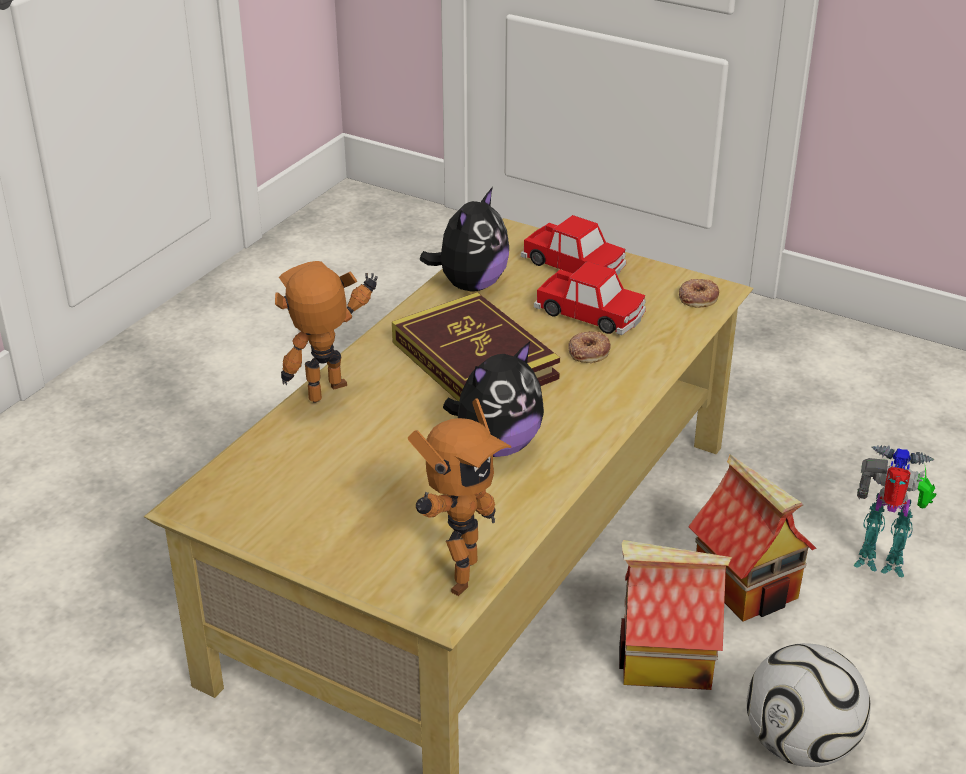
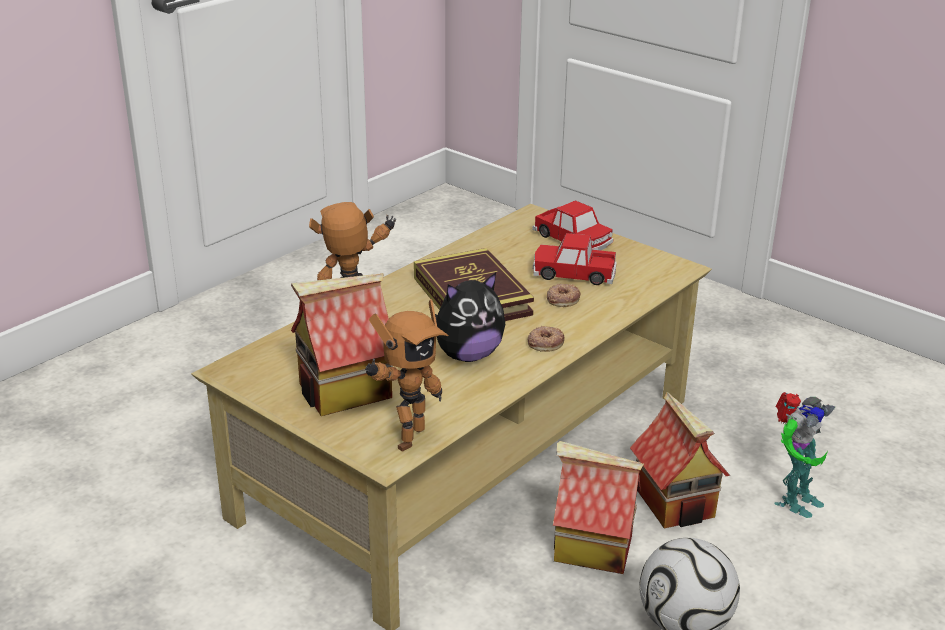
camera: 10 degrees right, 5 degrees down
(356, 519) = (344, 392): none -> toy house
(470, 285) = (487, 245): plush toy -> none
(590, 313) = (573, 273): toy car -> toy car turned 150 degrees clockwise
(697, 297) = (663, 270): donut -> donut (545, 342)
(882, 563) = (793, 500): toy robot -> toy robot turned 105 degrees clockwise

